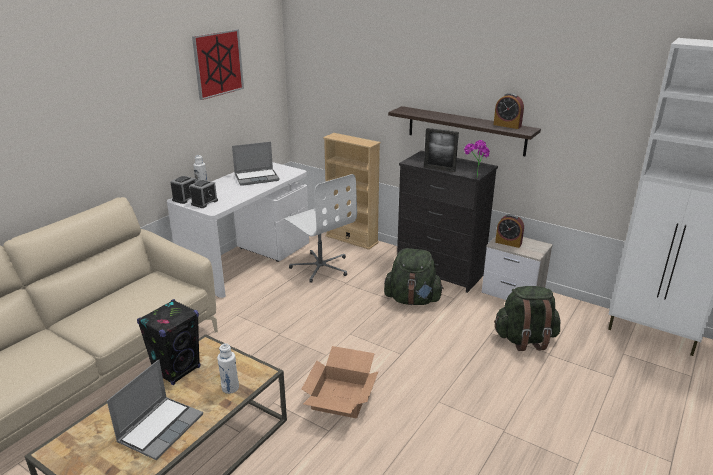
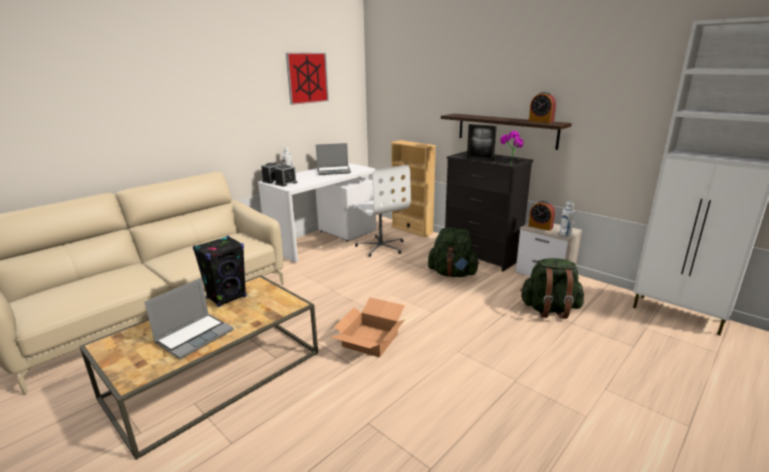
camera: 10 degrees right, 5 degrees down
(230, 388) = (264, 313): white bottle -> white bottle (565, 235)

